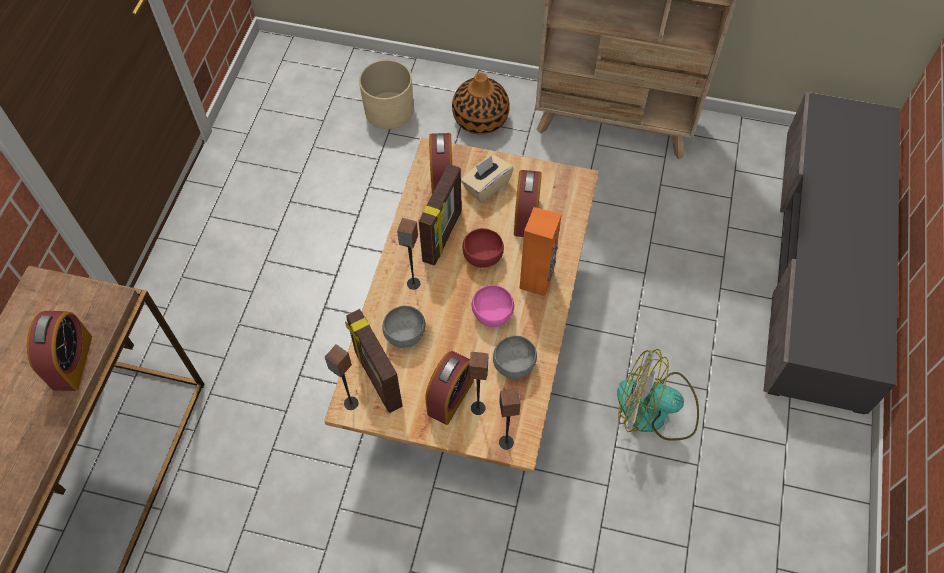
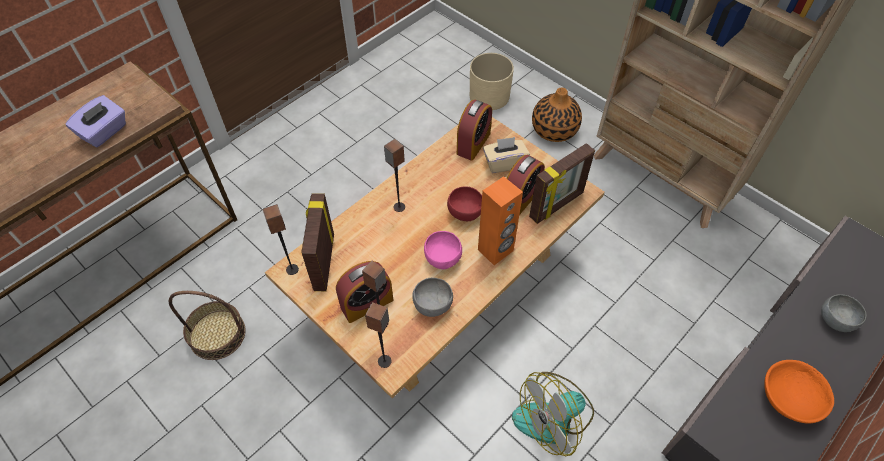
camera: 30 degrees right, 5 degrees down
(72, 362) = (104, 132): alarm clock -> purple tissue box
(275, 516) = (217, 334): none -> basket
(405, 334) = (366, 240): grey bowl -> grey bowl (835, 320)
(443, 236) = (445, 184): picture frame -> picture frame (557, 205)
(655, 410) = (553, 416): fan -> fan turned 75 degrees counterclockwise
(850, 286) = (789, 399): none -> orange bowl

